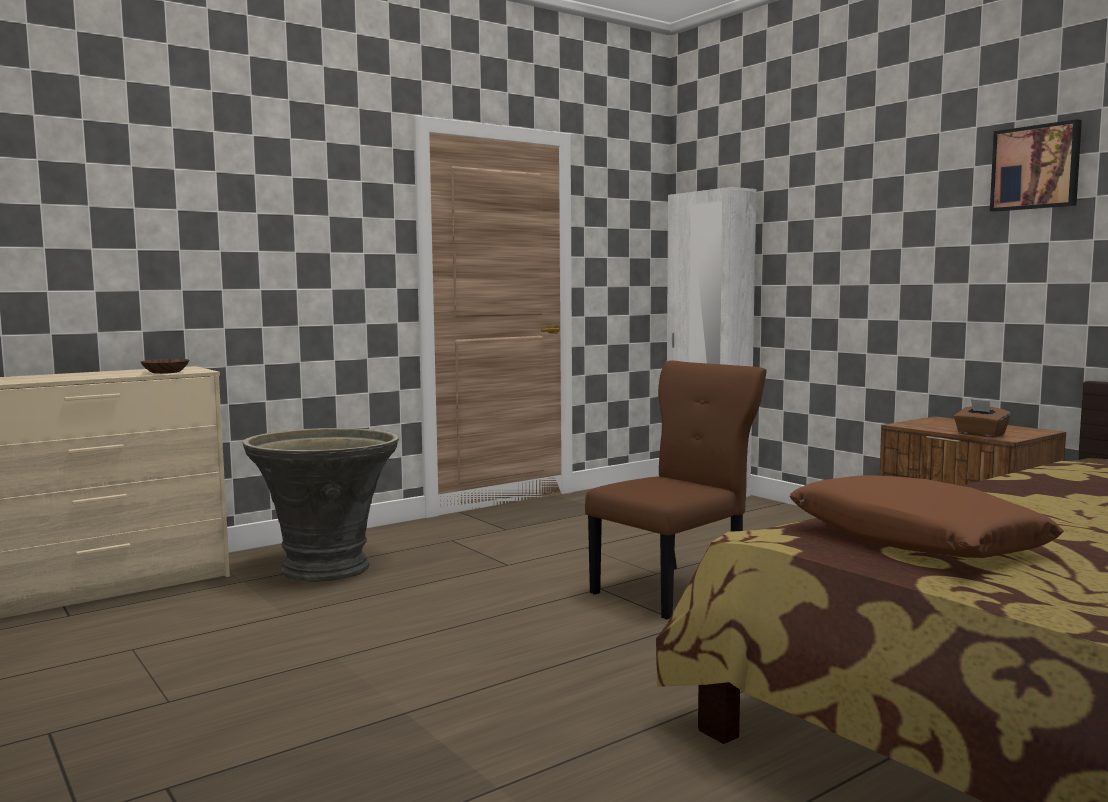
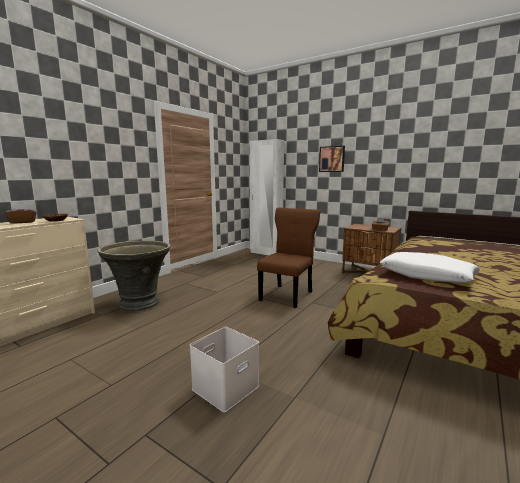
camera: 20 degrees left, 5 degrees up
(108, 373) = (22, 222): none -> brown tissue box
(369, 745) = (225, 388): none -> white storage box
(914, 540) = (427, 276): brown pillow -> white pillow
(1036, 167) = (392, 137): picture -> picture (332, 159)

